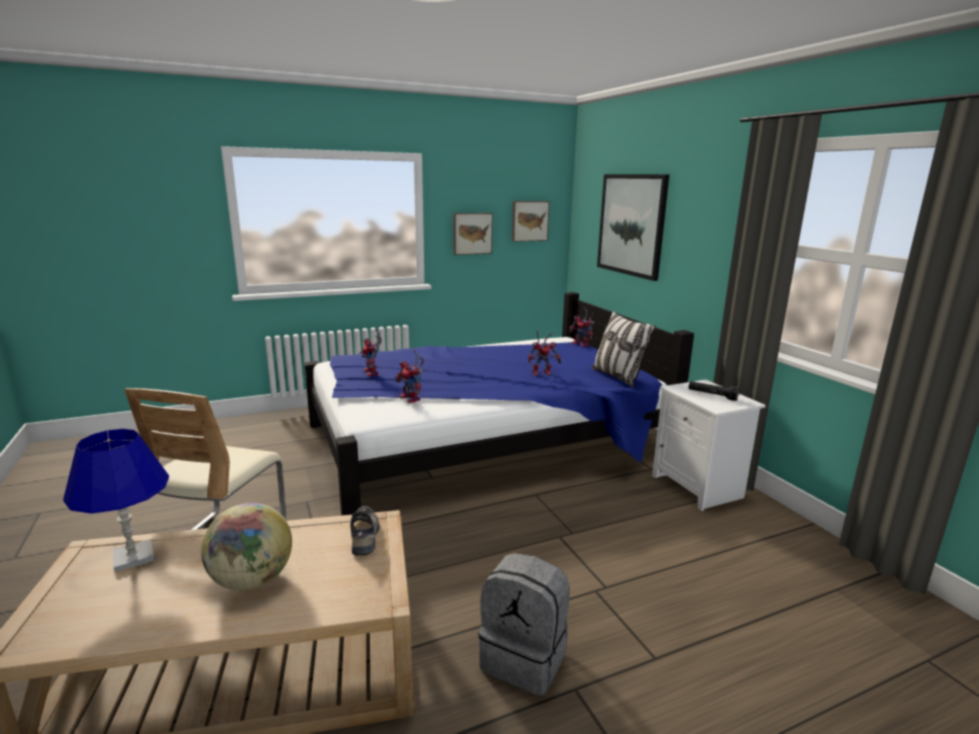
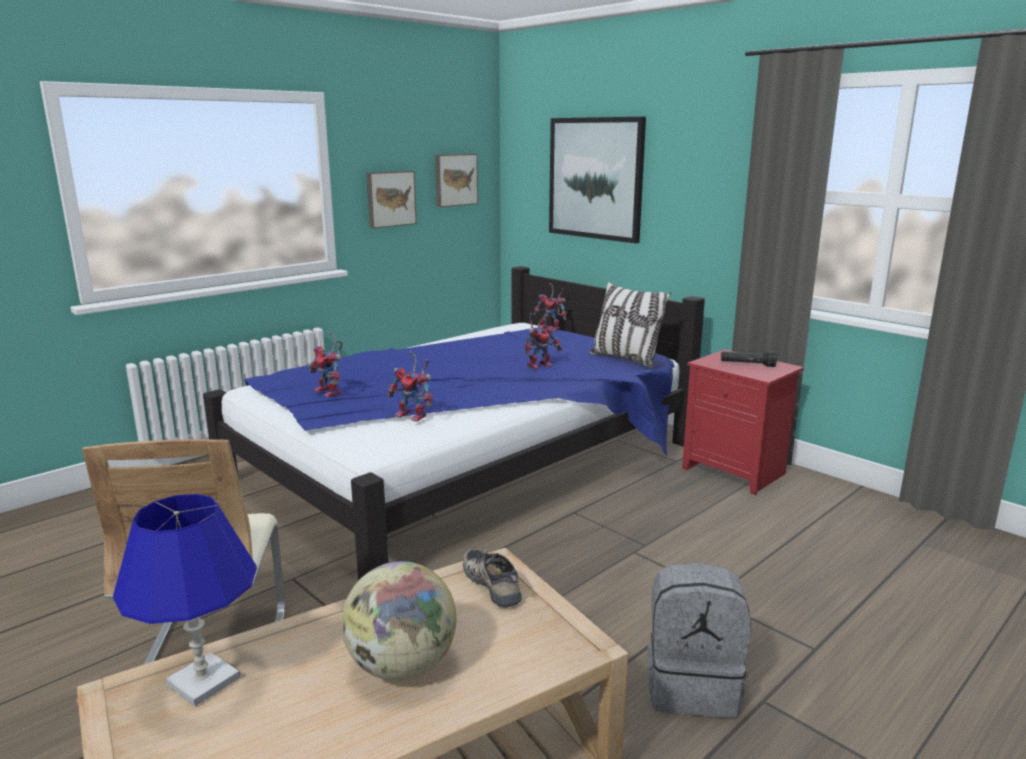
camera: 20 degrees left, 0 degrees up
(699, 487) = (736, 471): white nightstand -> red nightstand

